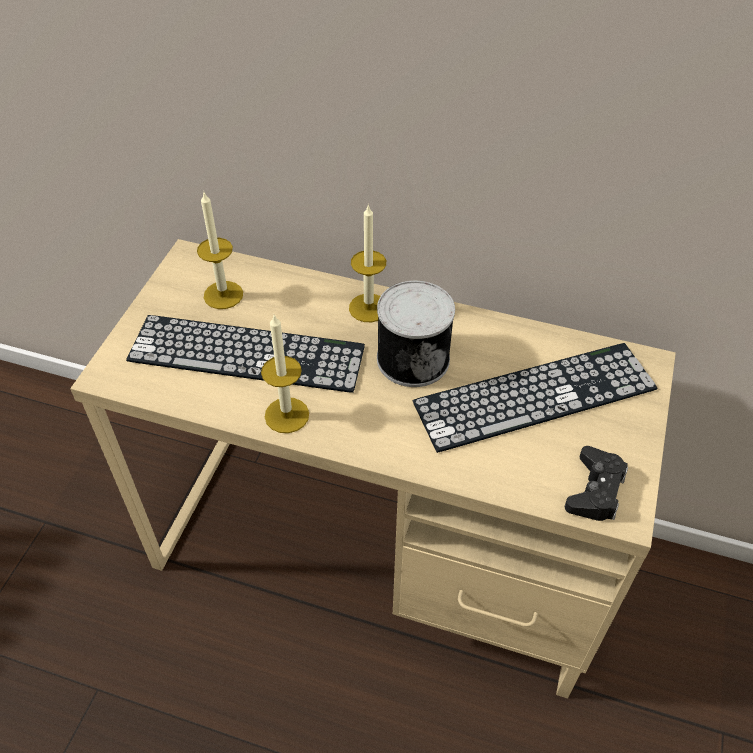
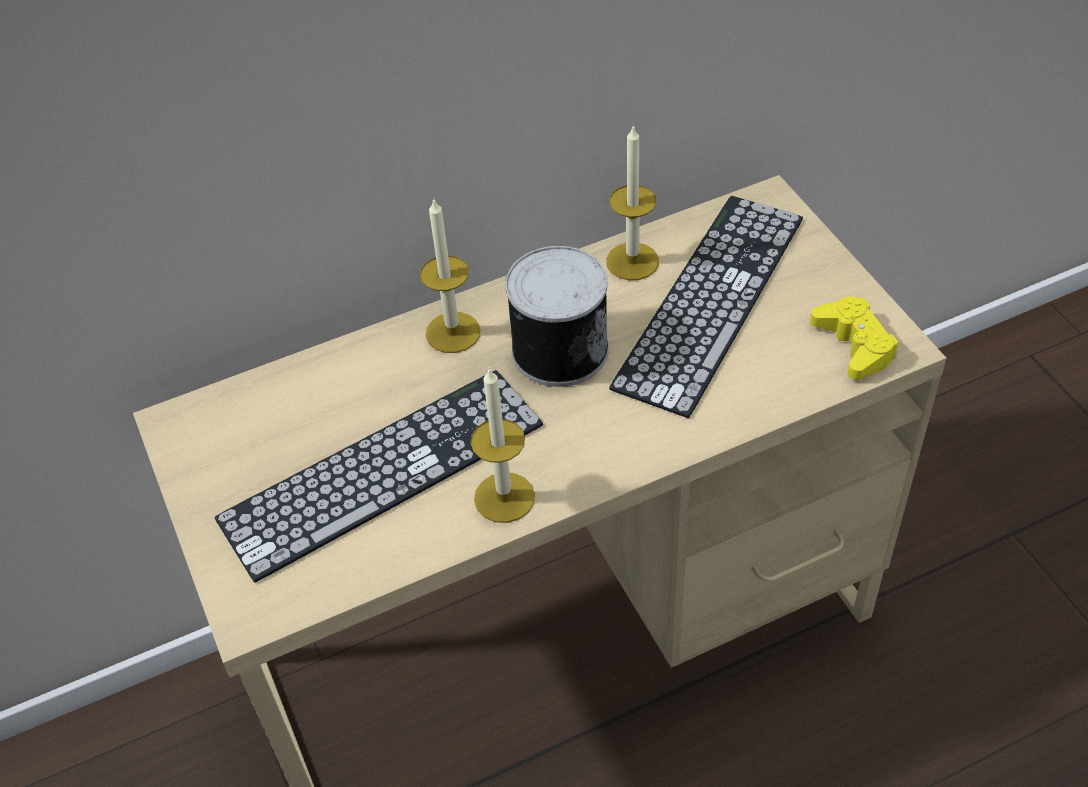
camera: 40 degrees left, 0 degrees up
(223, 295) = (274, 433): candle -> candle (632, 261)
(595, 490) = (854, 344): black game controller -> yellow game controller

